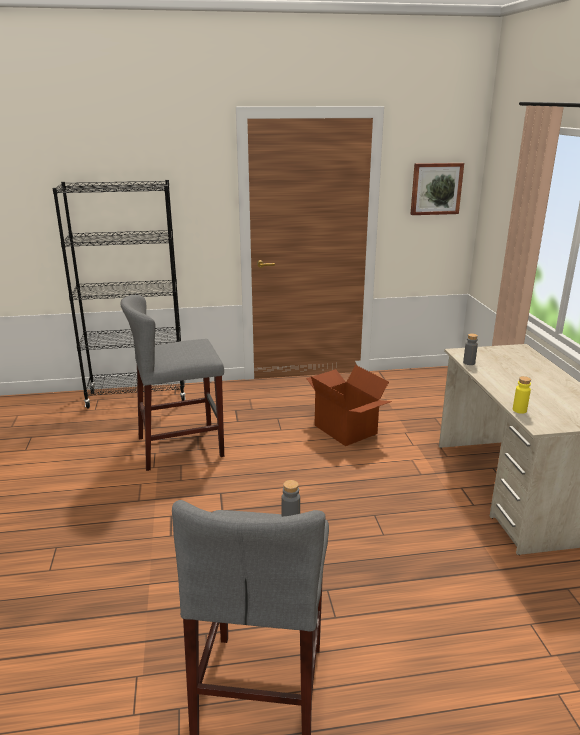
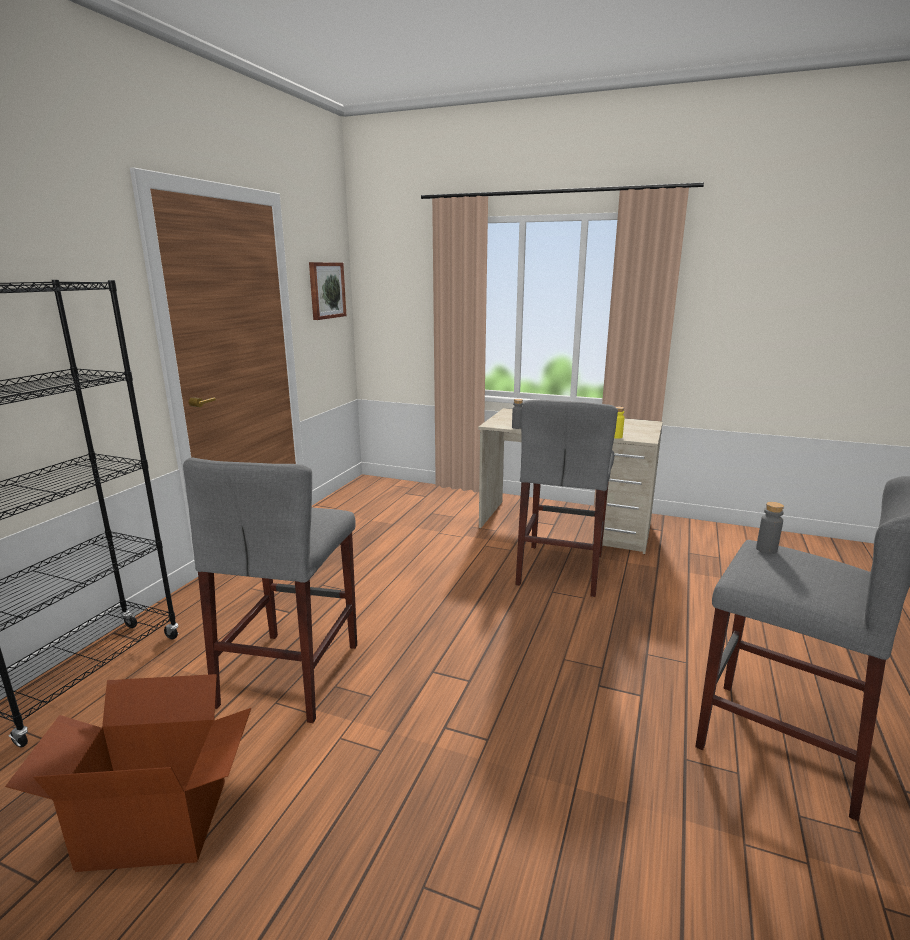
camera: 60 degrees left, 5 degrees down
(346, 429) = (398, 556): cardboard box -> cardboard box (156, 821)
(419, 509) = (561, 569): none -> grey stool

